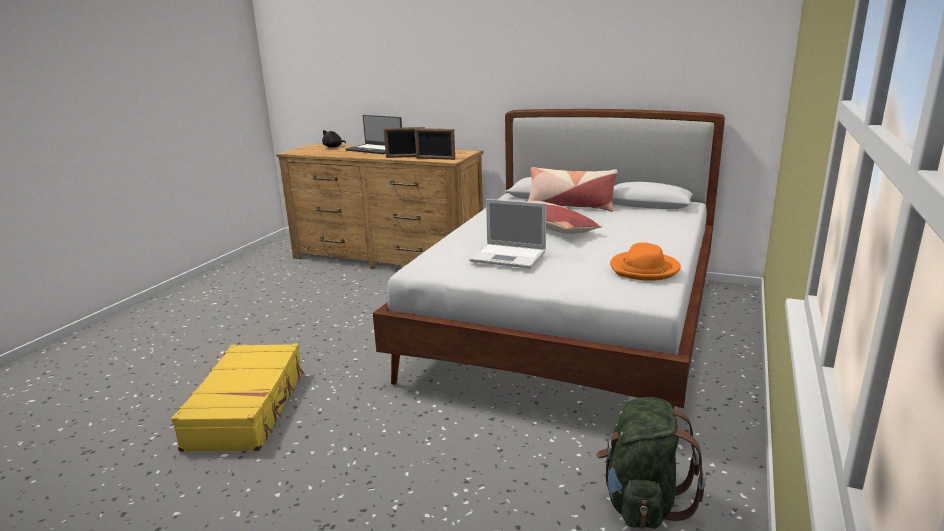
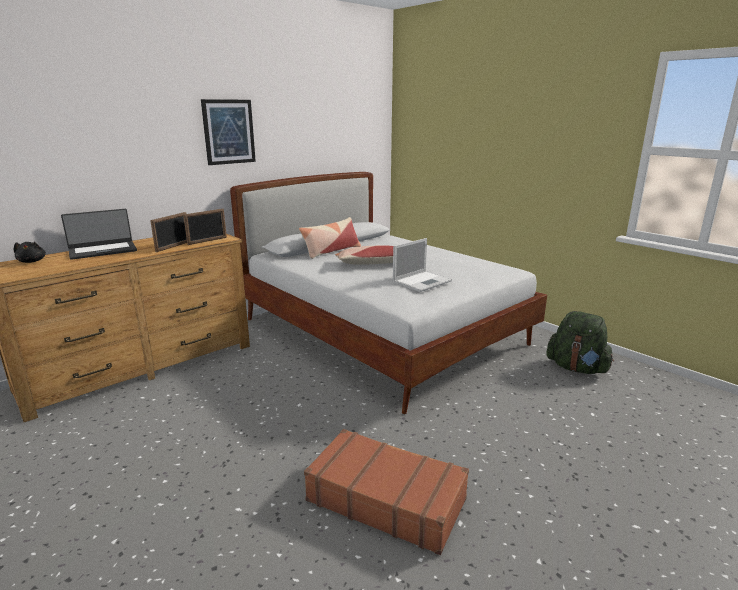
camera: 65 degrees left, 0 degrees up
(248, 408) = (386, 499): yellow suitcase -> brown suitcase
(515, 49) = (228, 132): none -> picture
(644, 269) = (474, 262): orange hat -> none

